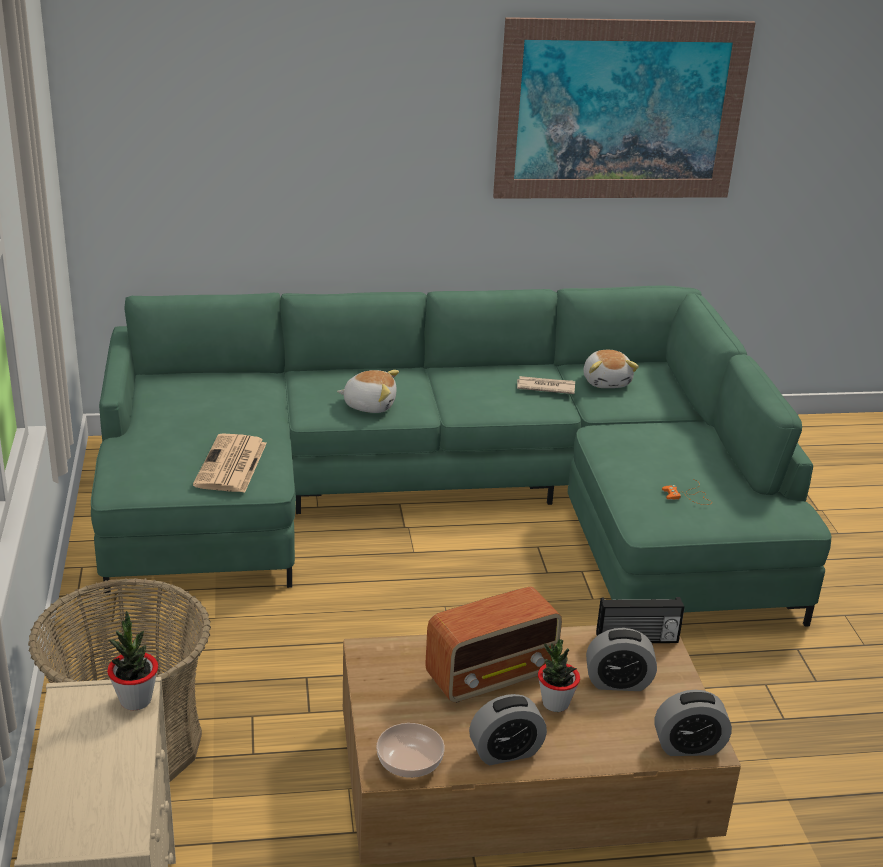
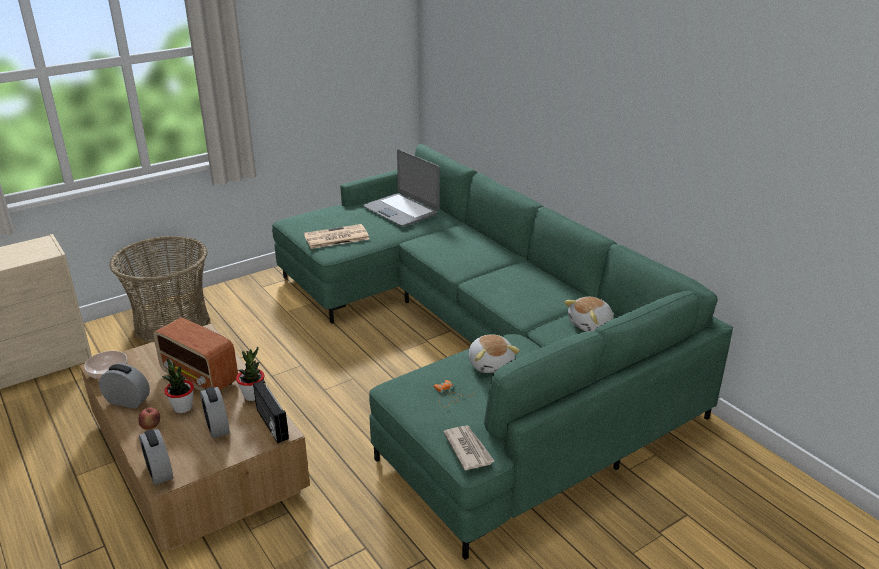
camera: 65 degrees right, 0 degrees up
(135, 700) = (44, 254): potted plant -> potted plant (253, 395)
(204, 397) = (401, 210): none -> laptop
(369, 405) = (448, 254): plush toy -> plush toy (491, 363)
(505, 752) = (127, 401): alarm clock -> alarm clock turned 150 degrees clockwise
(545, 387) = (547, 303): newspaper -> newspaper (468, 449)
(584, 739) = (151, 427): none -> apple
(620, 110) = (689, 108): picture -> none

